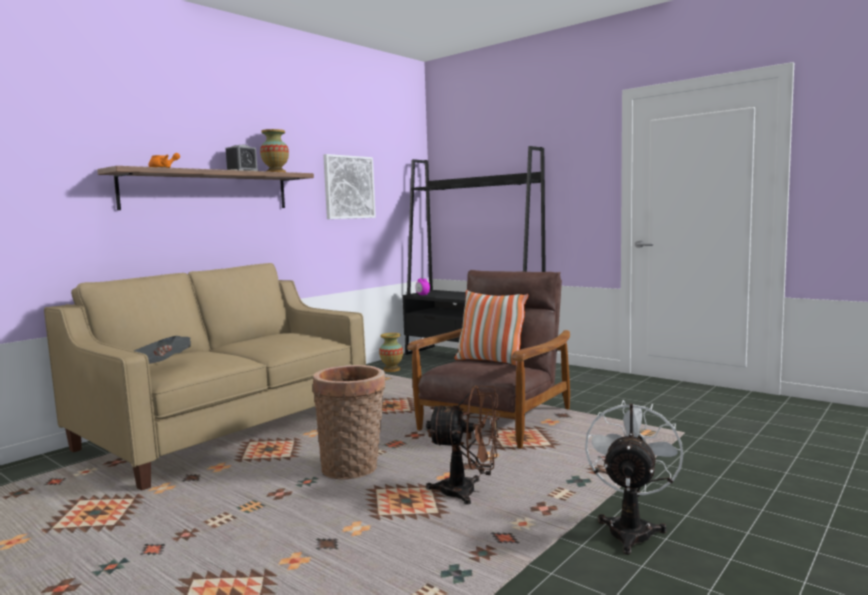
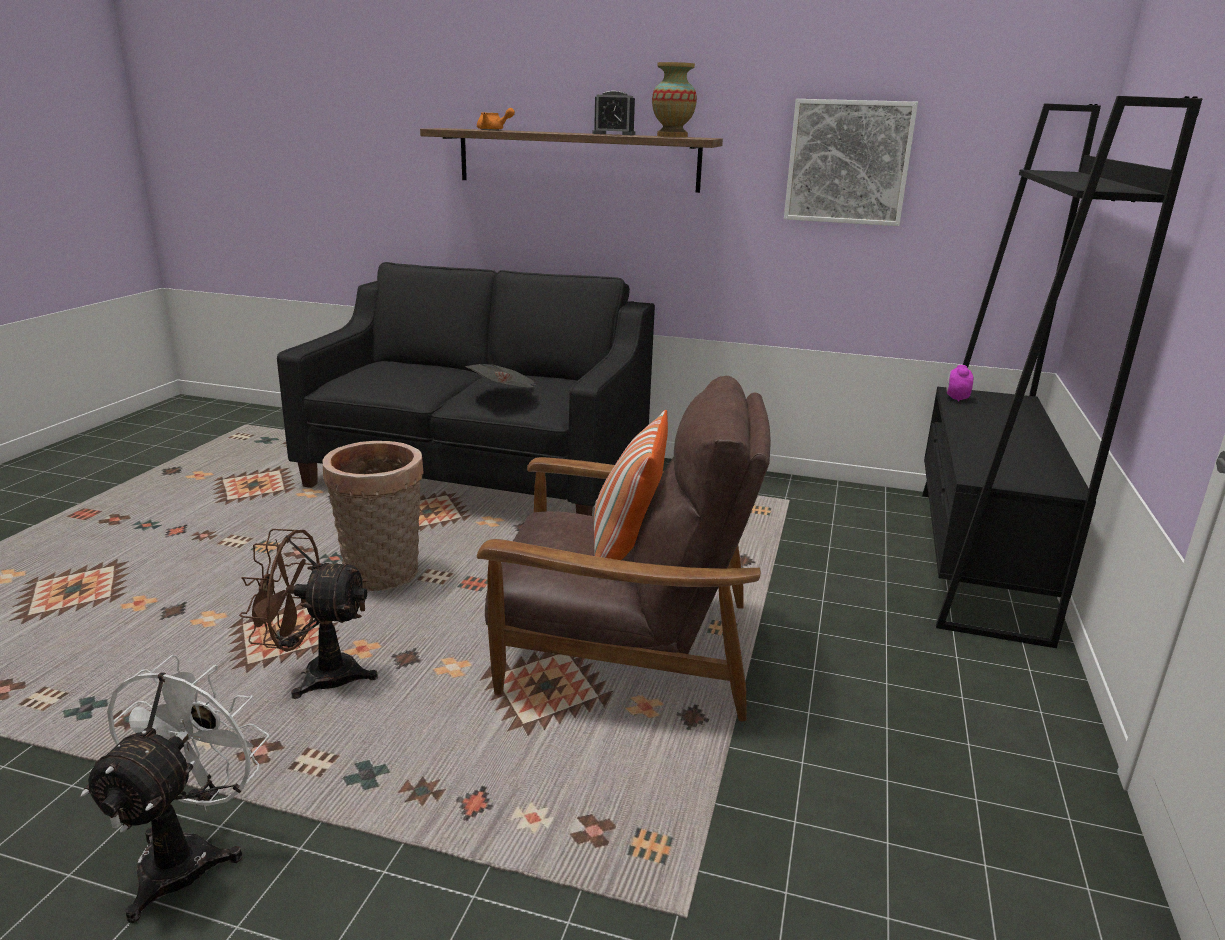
camera: 65 degrees right, 15 degrees up
(161, 367) = (360, 375): newspaper -> newspaper (504, 395)
(225, 431) = (479, 473): beige sofa -> black sofa
(392, 370) = (819, 505): vase -> none
(468, 492) = (317, 675): brown fan -> brown fan turned 105 degrees clockwise
(631, 529) = (189, 854): white fan -> white fan turned 75 degrees counterclockwise

